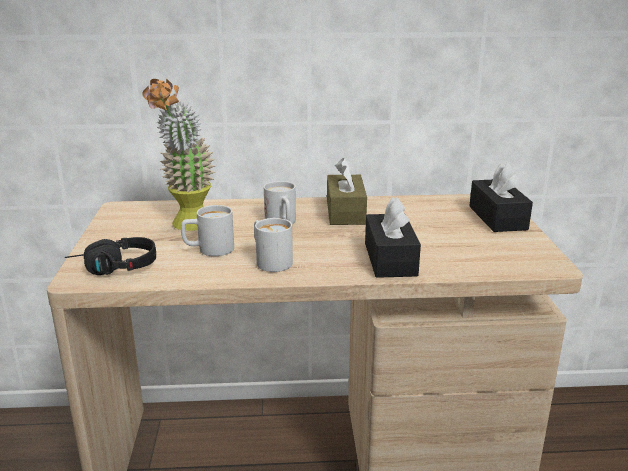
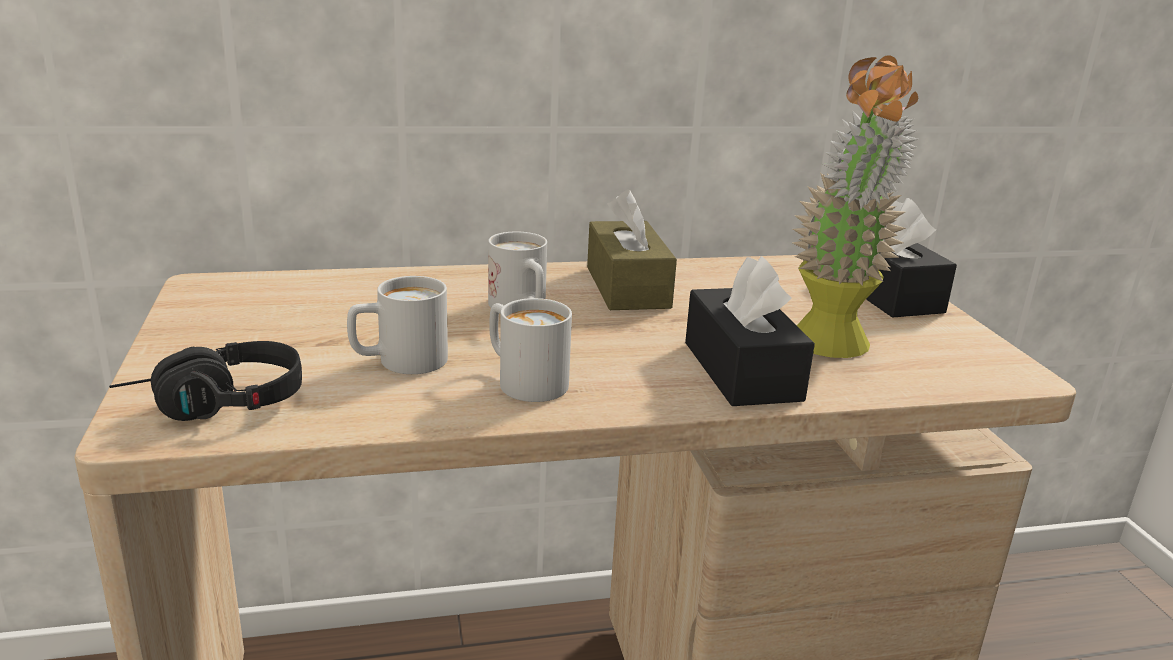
camera: 10 degrees left, 0 degrees up
(188, 227) = (346, 319): potted plant -> potted plant (831, 350)

